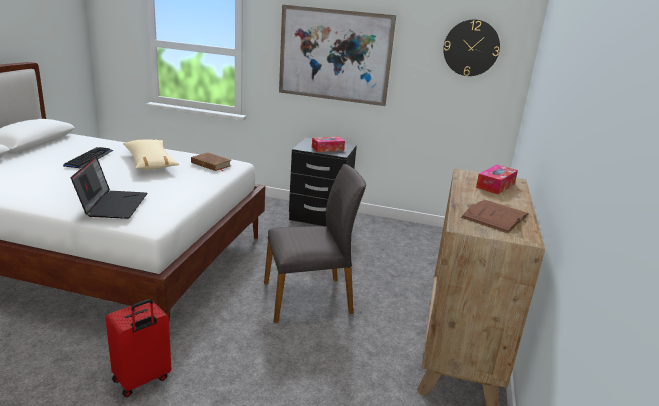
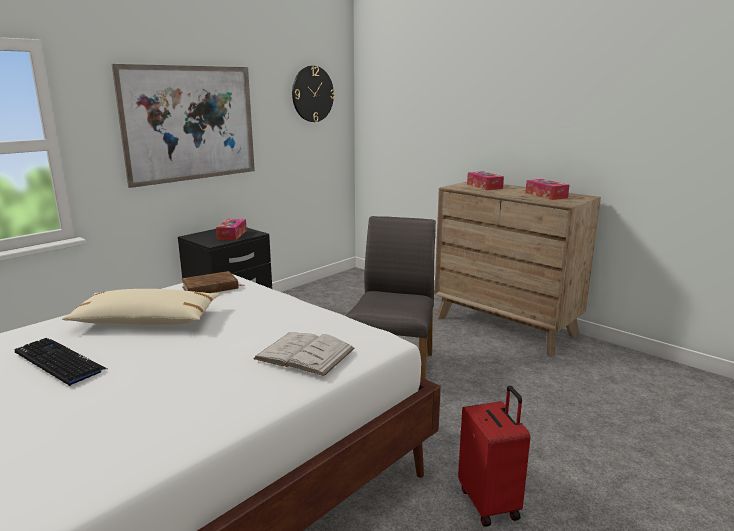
camera: 60 degrees left, 5 degrees down
(113, 204) = (304, 353): laptop -> white book
(495, 216) = (546, 195): brown book -> tissue box

